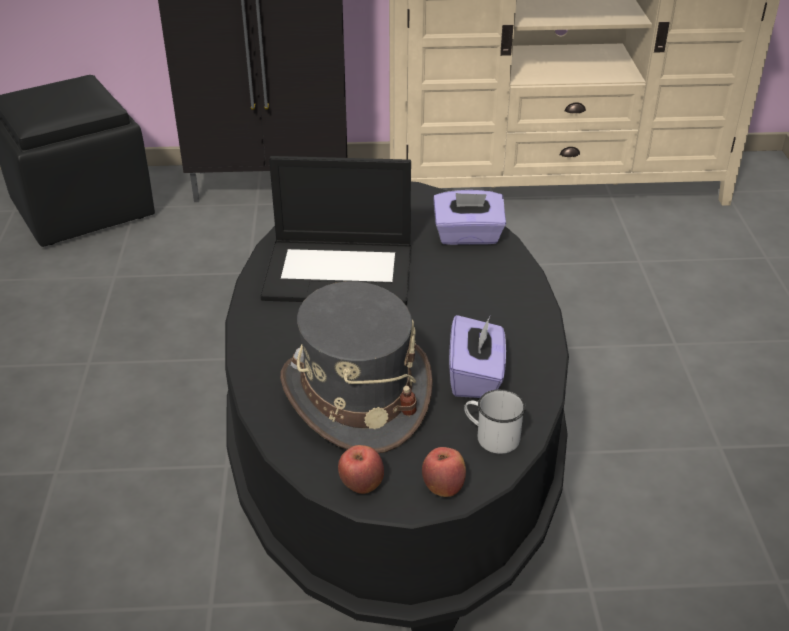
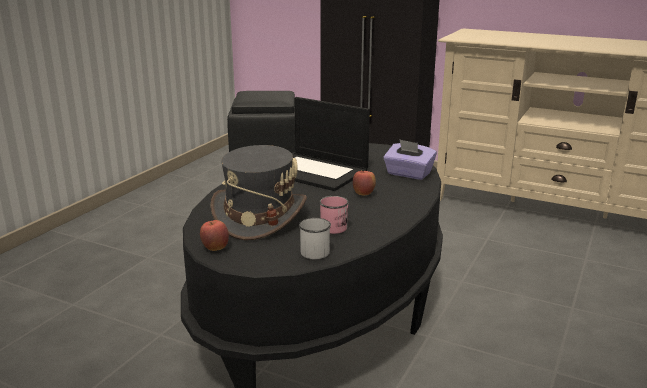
camera: 30 degrees right, 15 degrees down
(443, 488) = (257, 262): apple -> apple (363, 194)
(476, 376) = (336, 226): purple tissue box -> pink mug

